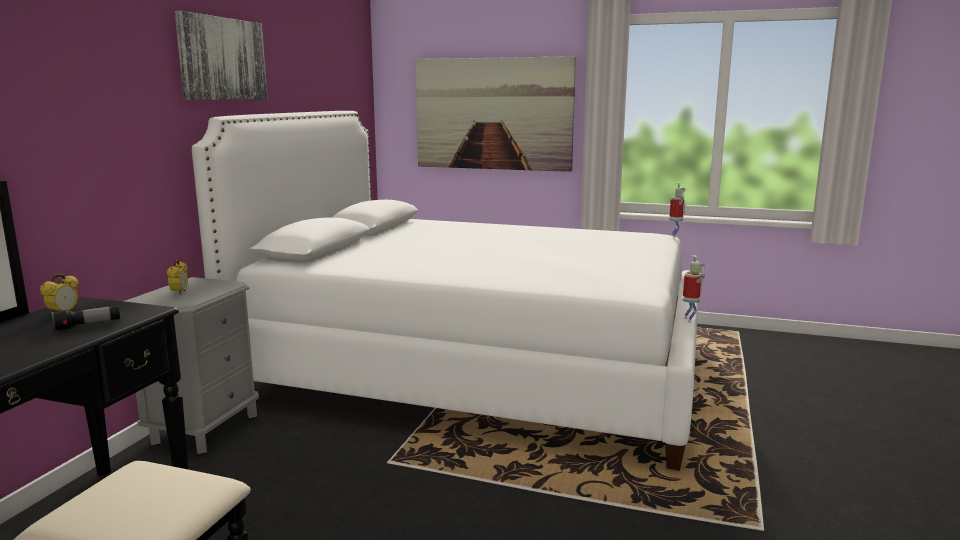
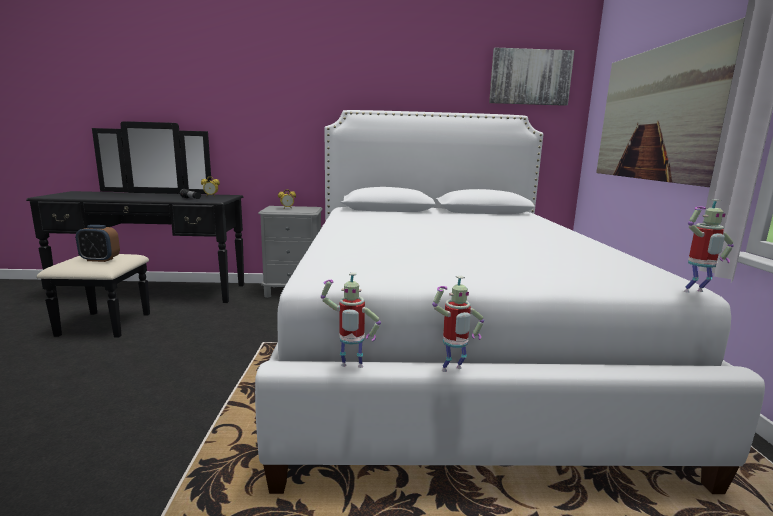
camera: 70 degrees right, 0 degrees up
(159, 490) = (100, 260): none -> alarm clock
(222, 59) = (375, 74): picture -> picture (530, 77)
(684, 342) = (351, 367): none -> toy robot

